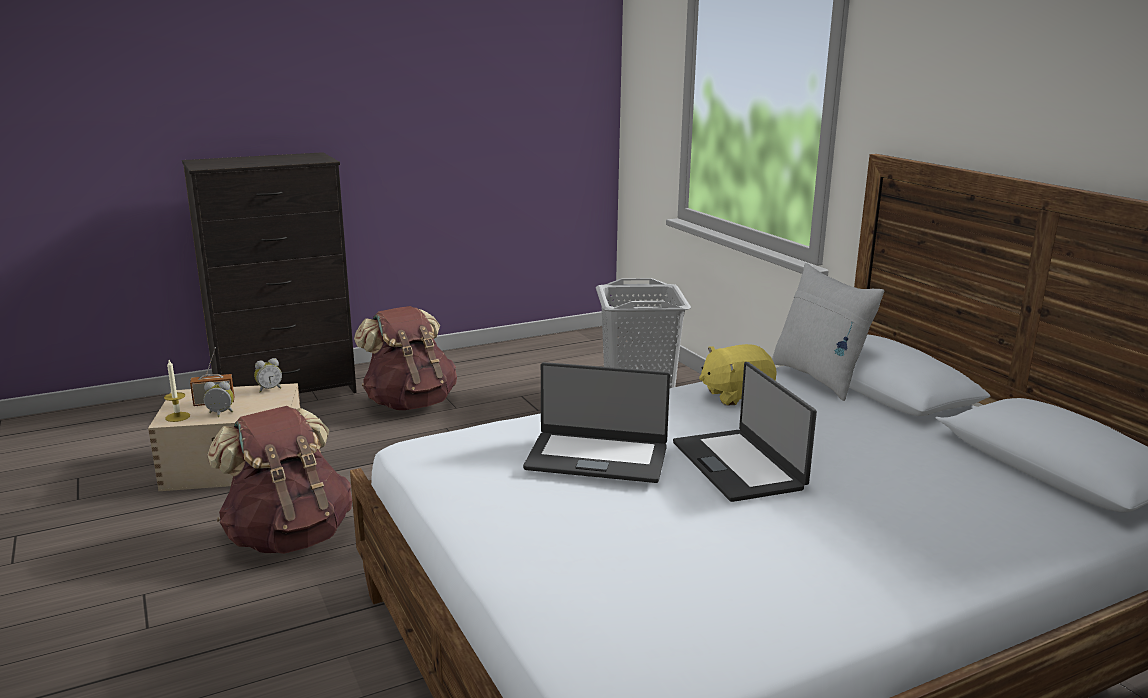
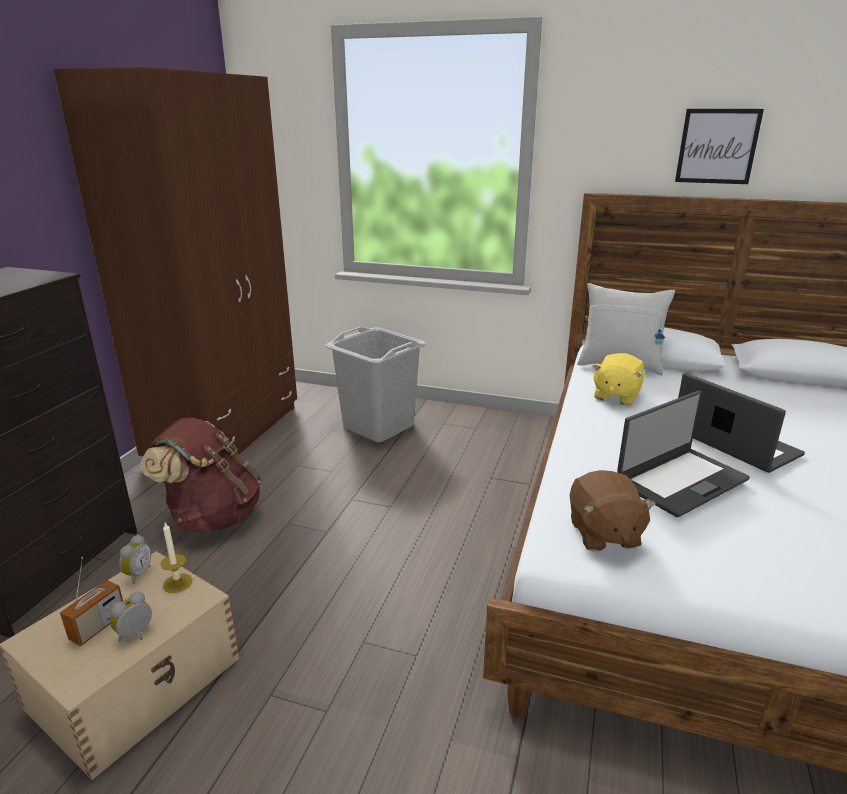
camera: 45 degrees left, 5 degrees up
(177, 417) = (84, 671): candle -> candle (177, 583)
(289, 536) = (340, 716): brown backpack -> none
(455, 454) = (603, 534): none -> brown plush toy
(511, 356) = (227, 434): none -> brown wardrobe
(739, 465) = (734, 443): laptop -> laptop turned 150 degrees counterclockwise
(1025, 104) = (717, 146): none -> picture

